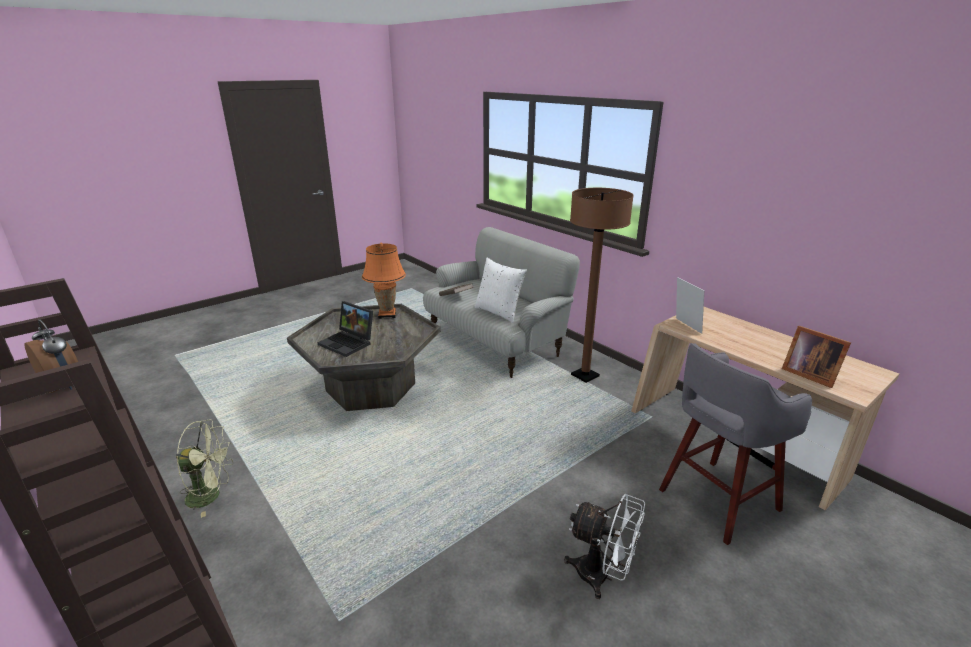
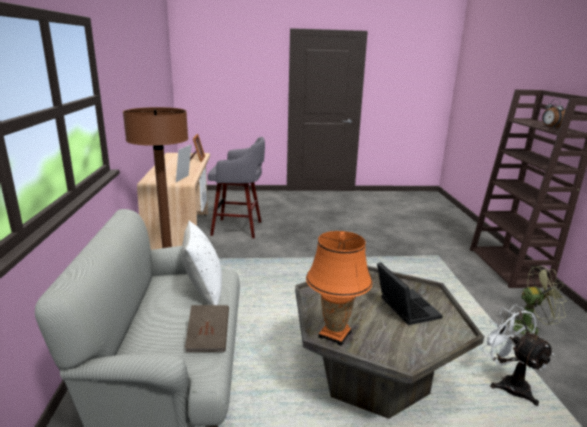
camera: 145 degrees left, 5 degrees down
(211, 495) = (529, 328): green fan -> green fan turned 150 degrees clockwise
(601, 576) = (320, 231): white fan -> white fan (508, 383)

